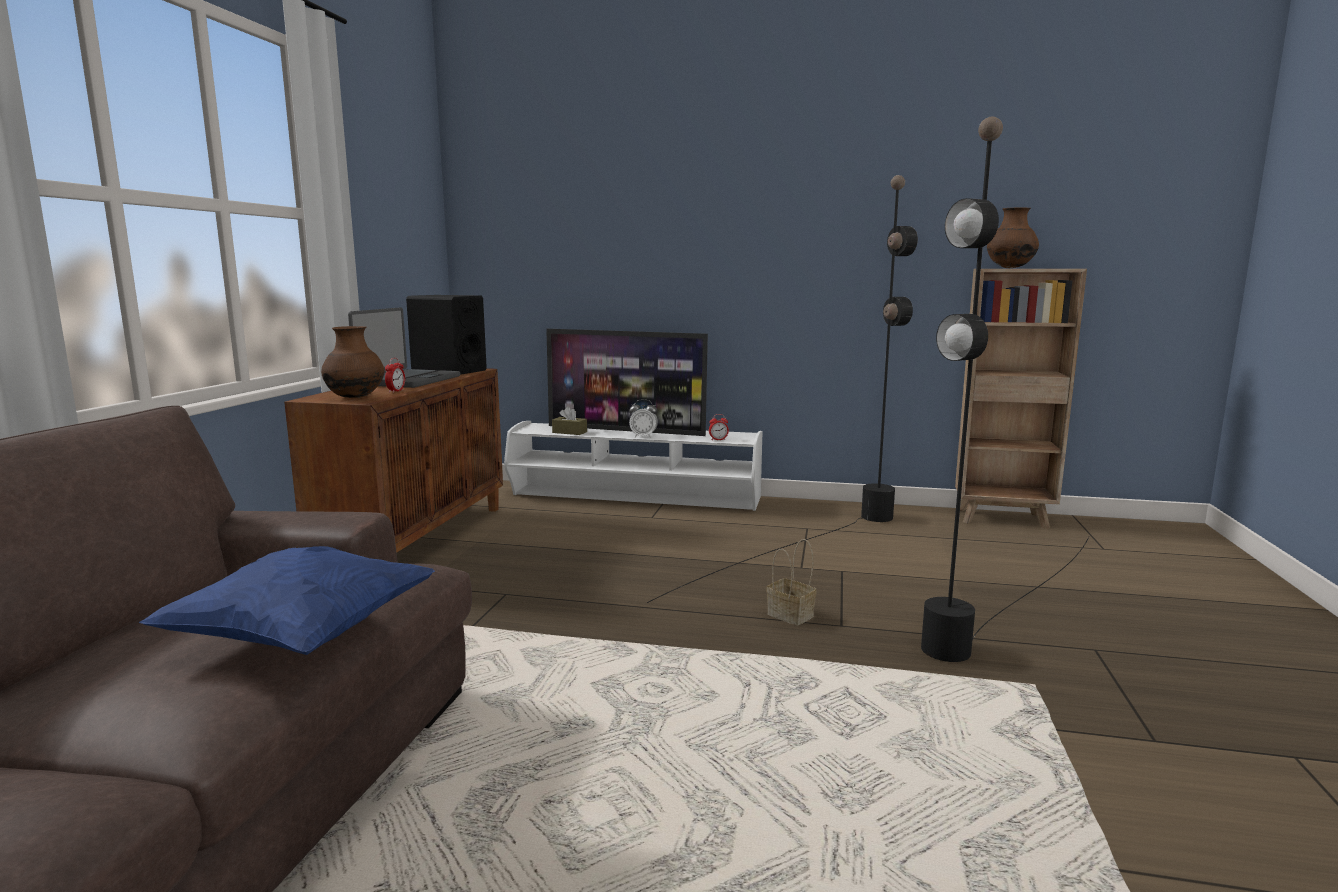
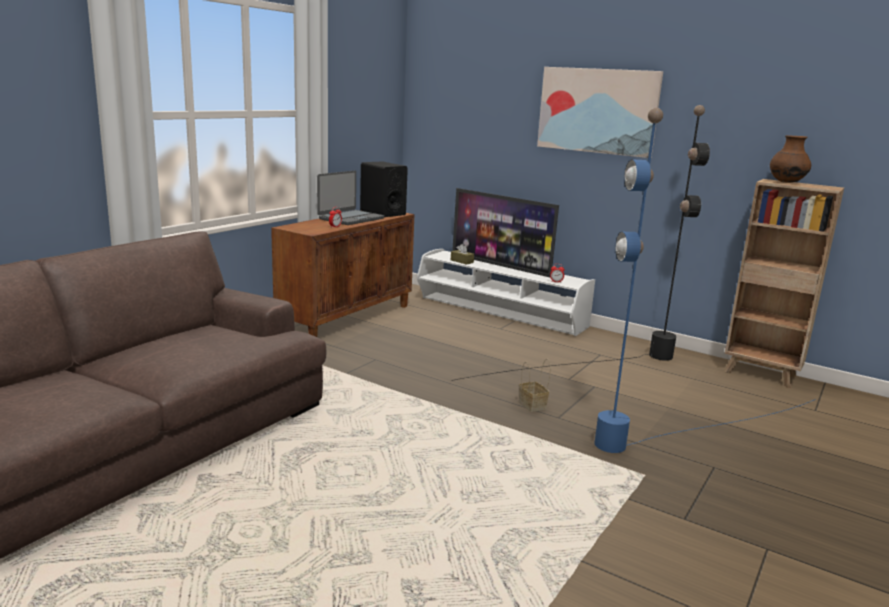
camera: 20 degrees right, 5 degrees up
(303, 636) = (224, 356): blue pillow -> none
(355, 397) = (309, 229): brown vase -> none
(643, 436) = (507, 272): alarm clock -> none
(742, 202) = (597, 111): none -> picture
(1000, 611) = (676, 432): black floor lamp -> blue floor lamp

